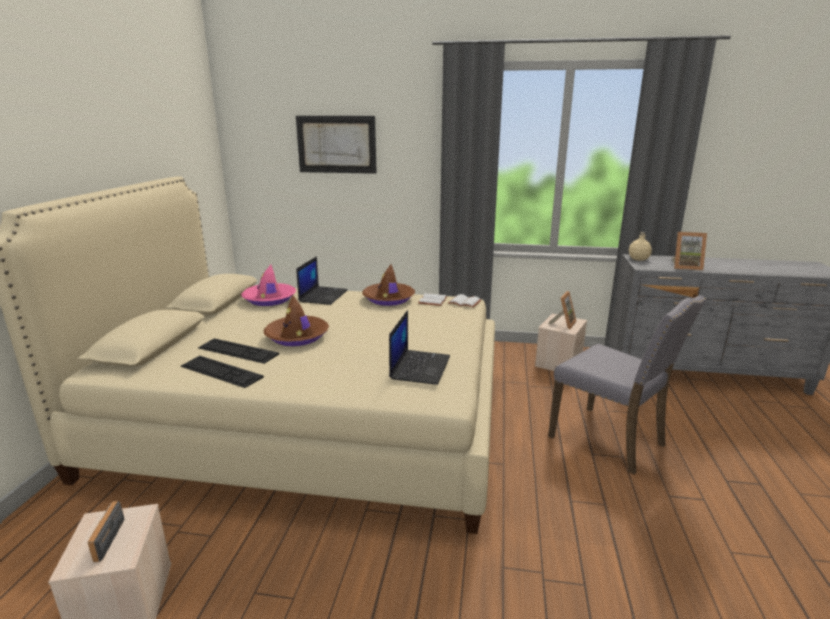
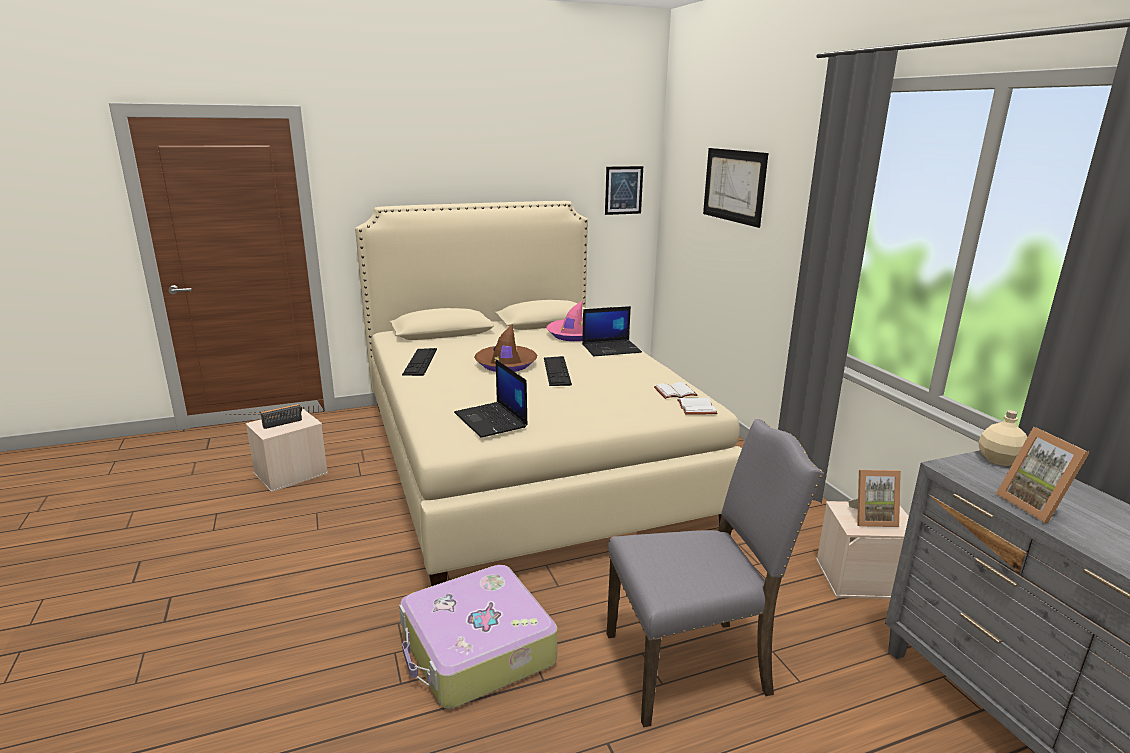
camera: 60 degrees right, 0 degrees up
(202, 161) = (623, 190): none -> picture
(238, 351) = (458, 356): keyboard -> keyboard (557, 371)
(388, 299) = (647, 373): brown hat -> none
(419, 367) = (491, 420): laptop -> laptop turned 75 degrees clockwise
(560, 528) = (477, 650): none -> suitcase
(610, 440) = (691, 665): grey chair -> grey chair turned 120 degrees counterclockwise

